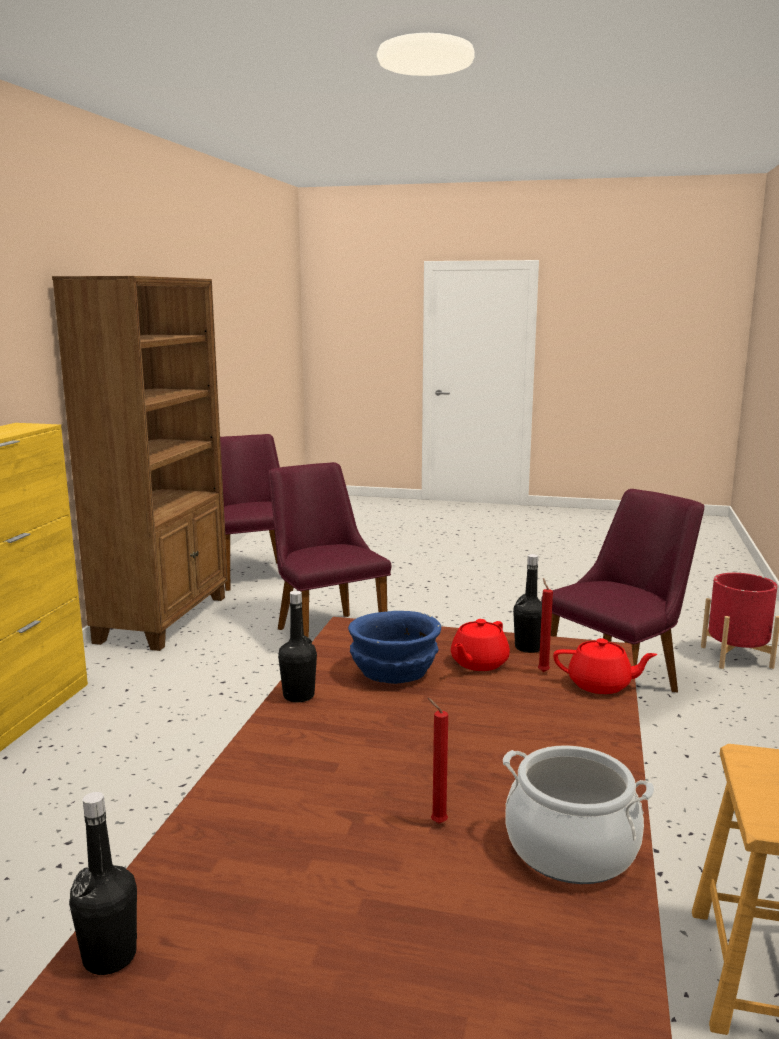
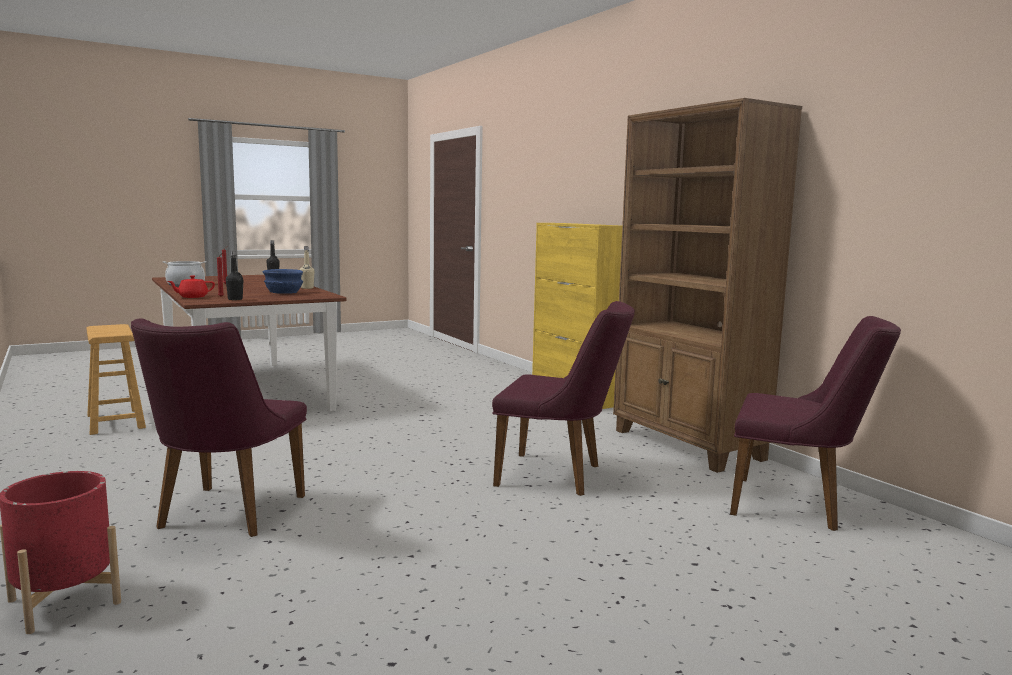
camera: 135 degrees right, 5 degrees down
(298, 696) = (307, 288): black bottle -> beige bottle
(478, 663) = (252, 295): red teapot -> none

